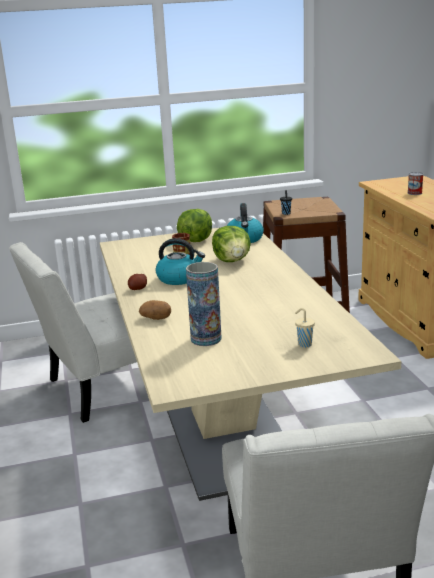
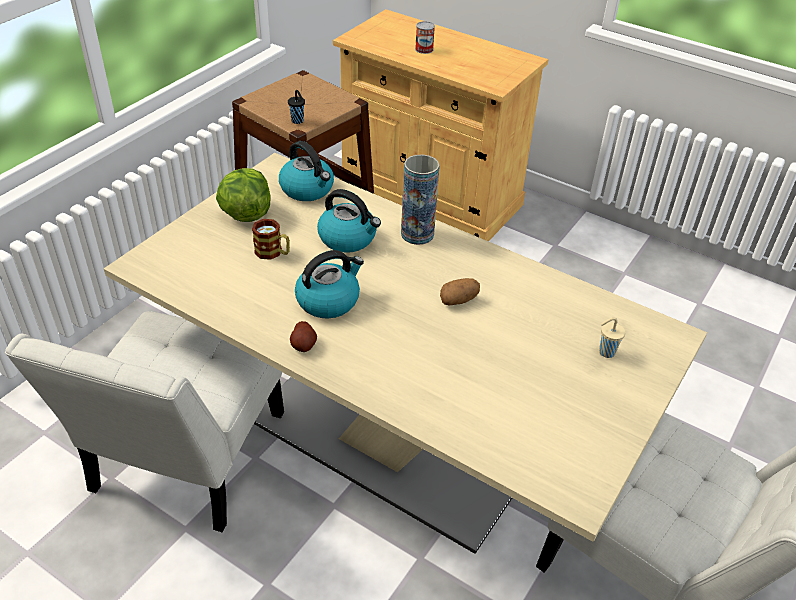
camera: 45 degrees left, 20 degrees up
(156, 318) = (403, 389): potato -> potato (458, 300)
(206, 339) = (505, 396): vase -> vase (417, 234)
(232, 261) = (348, 238): lettuce -> kettle

